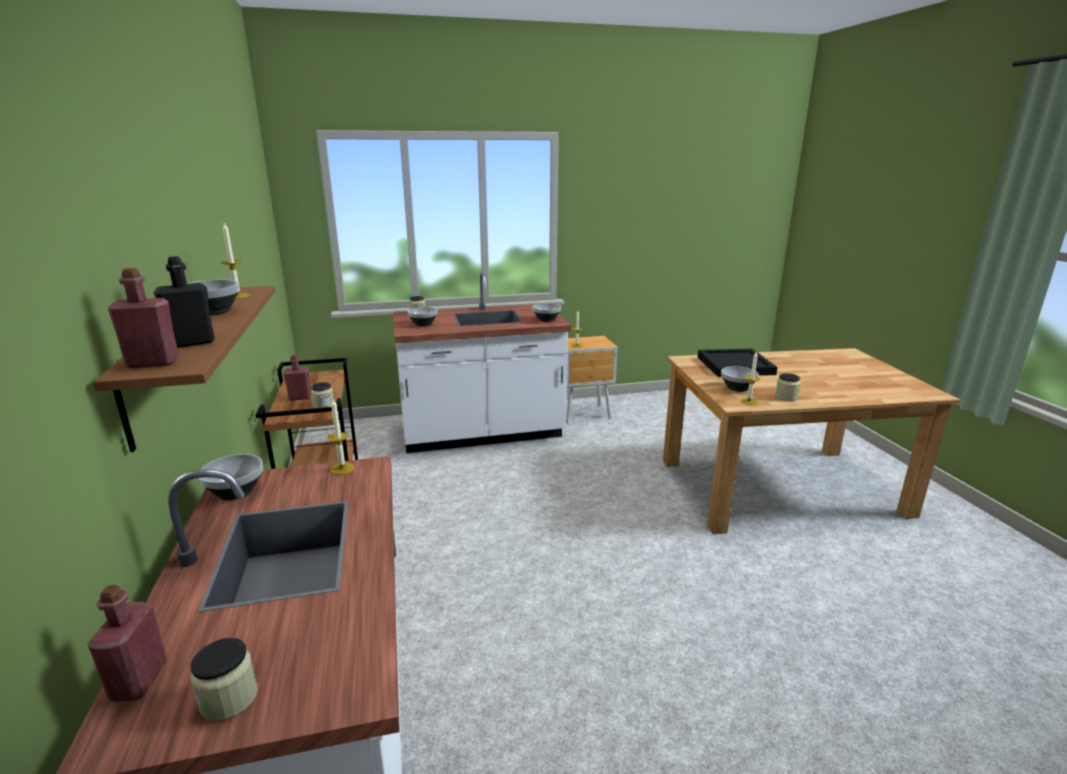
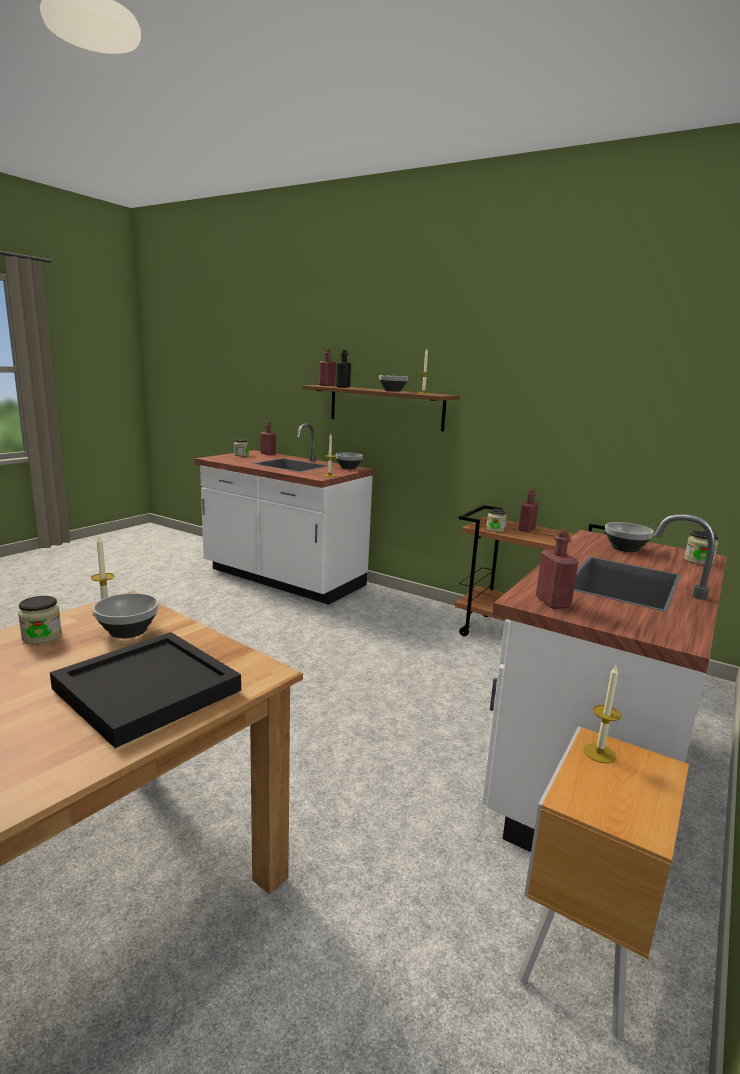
camera: 135 degrees right, 5 degrees down
(547, 319) = (552, 602): bowl -> red bottle

